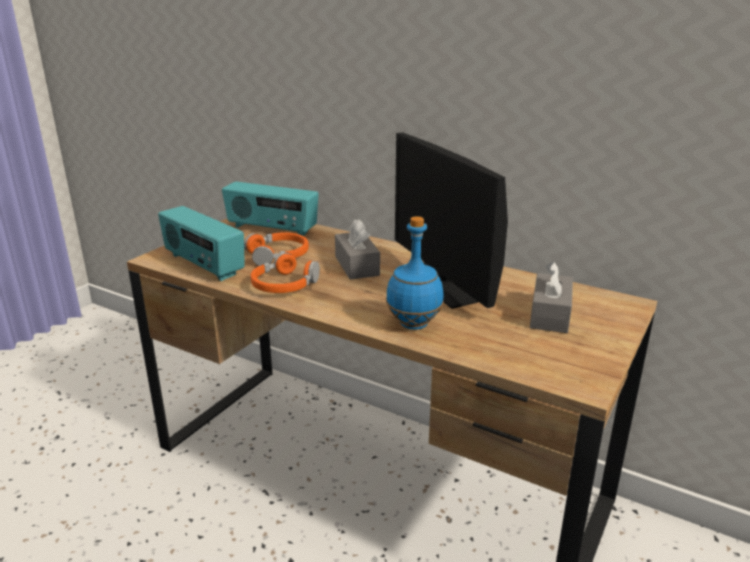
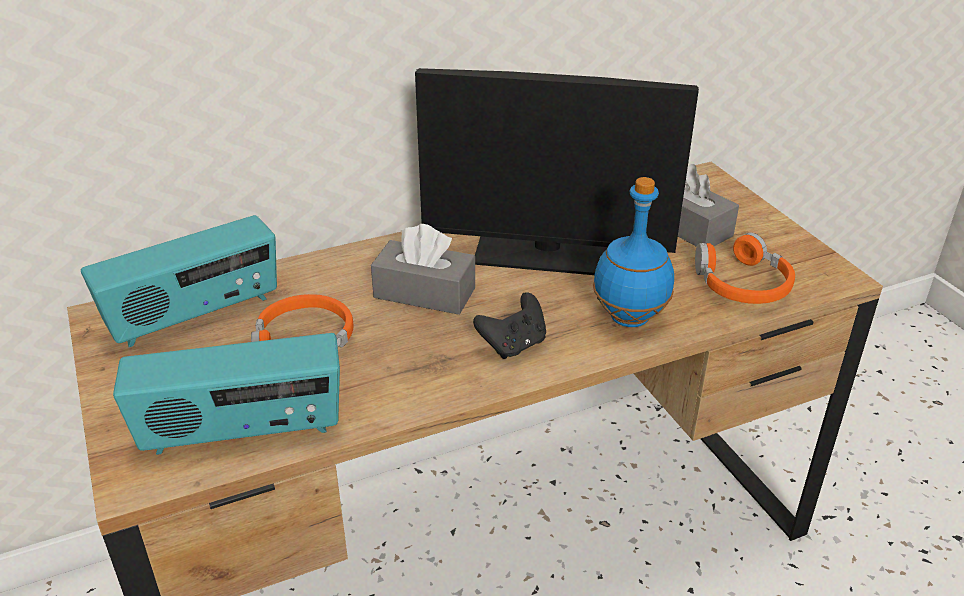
camera: 55 degrees left, 10 degrees up
(284, 285) = (412, 375): orange headphones -> orange headphones (742, 284)
(341, 300) = (513, 345): none -> black game controller

